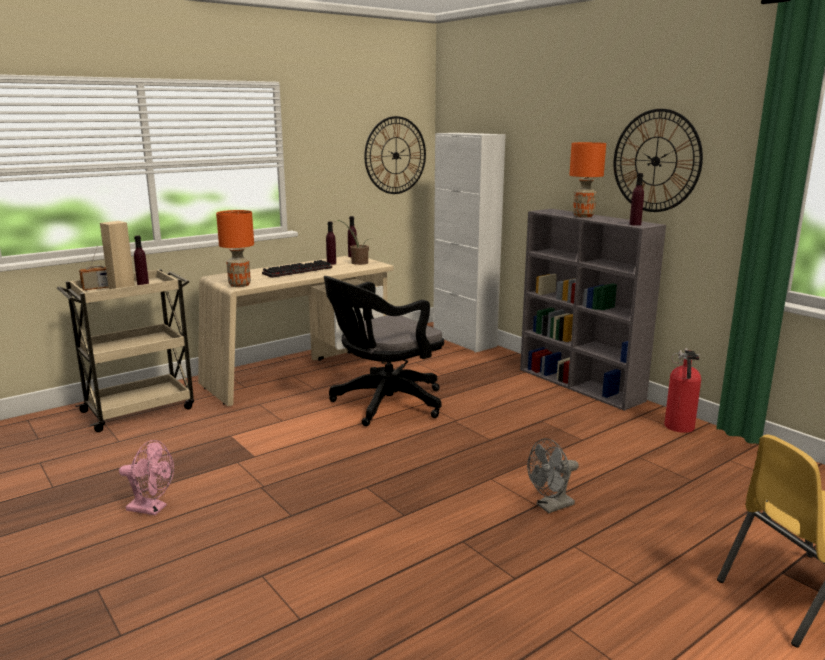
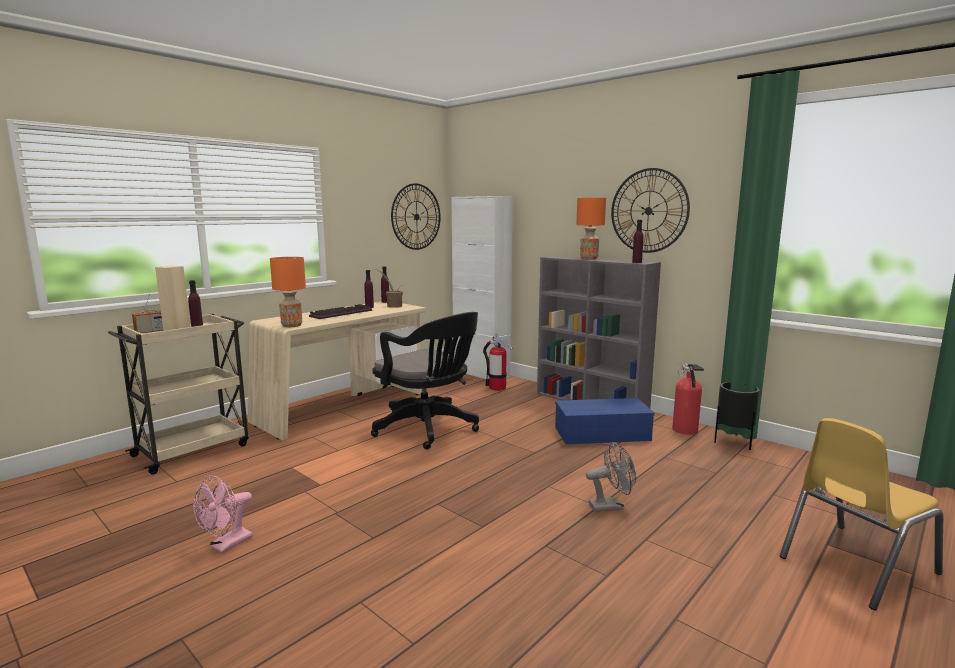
camera: 10 degrees left, 5 degrees down
(152, 509) = (226, 545): pink fan -> pink fan turned 120 degrees clockwise
(383, 404) = (429, 429): black office chair -> black office chair turned 90 degrees counterclockwise
(476, 360) = (497, 388): none -> fire extinguisher
(551, 507) = (611, 506): grey fan -> grey fan turned 150 degrees counterclockwise
(575, 424) = (601, 434): none -> blue storage box
(731, 446) = (733, 442): none -> black planter

